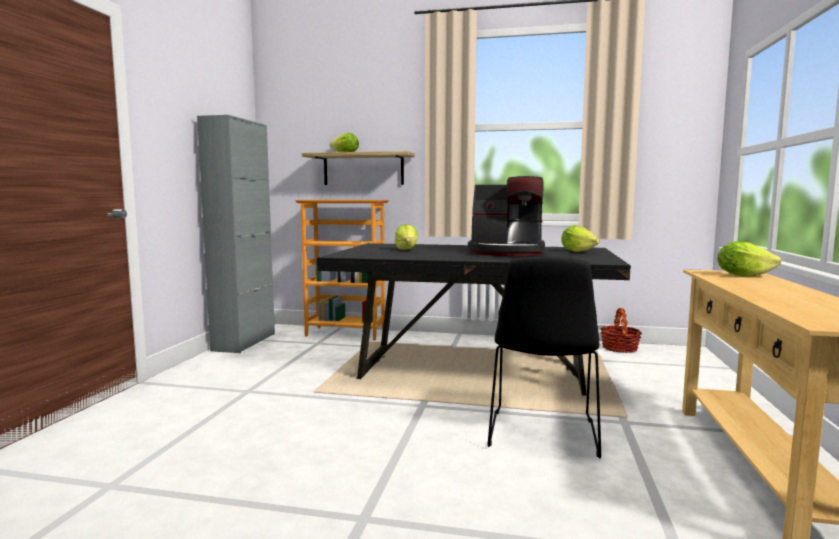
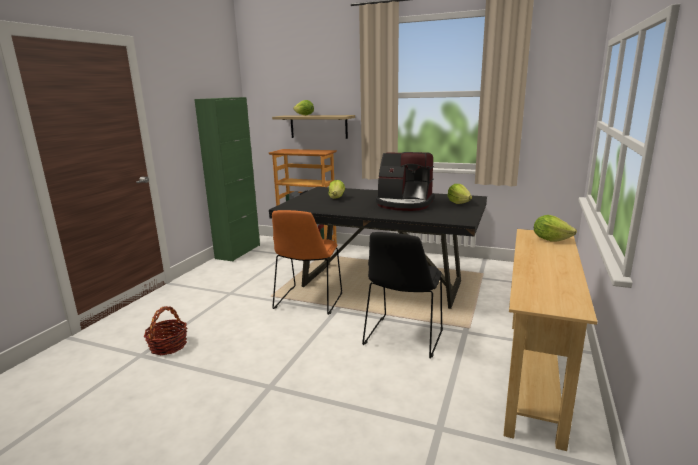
camera: 10 degrees right, 10 degrees up
(244, 342) = (238, 252): grey cabinet -> green cabinet
(375, 397) = (308, 302): none -> orange chair
(619, 348) = (502, 267): basket -> basket (168, 346)

